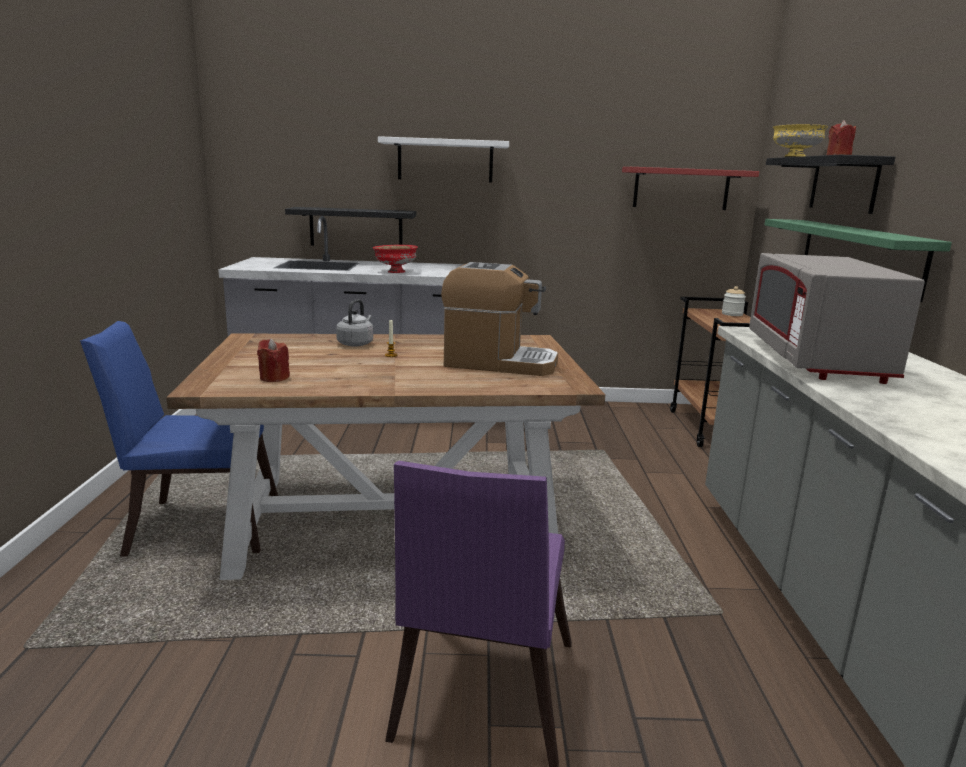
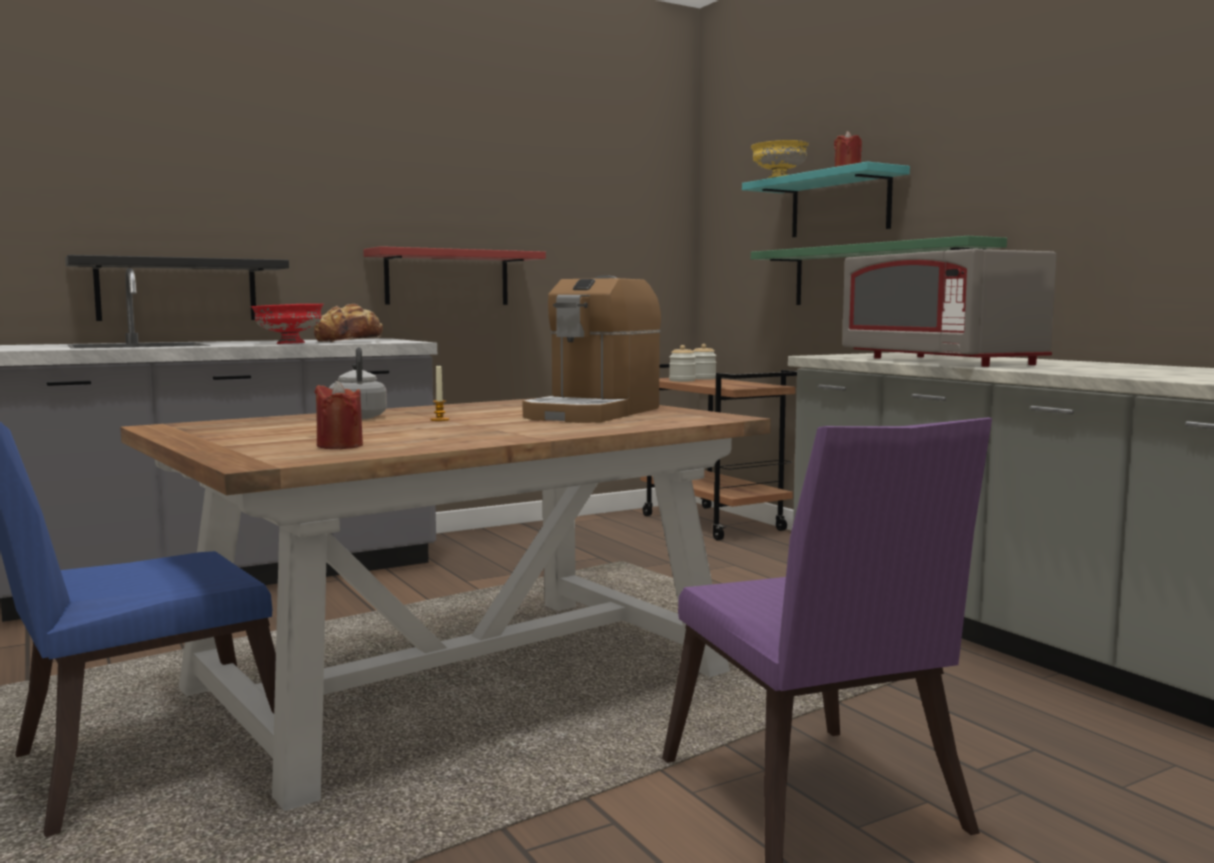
camera: 30 degrees left, 10 degrees down
(442, 270) = (350, 341): none -> bread
(445, 160) = (316, 188): white shelf -> none
(499, 363) = (593, 413): coffee machine -> coffee machine turned 135 degrees clockwise
(681, 188) = (618, 230): red shelf -> red shelf (447, 278)
(708, 315) = (682, 381): none -> jar
(843, 184) = (840, 205): black shelf -> turquoise shelf

